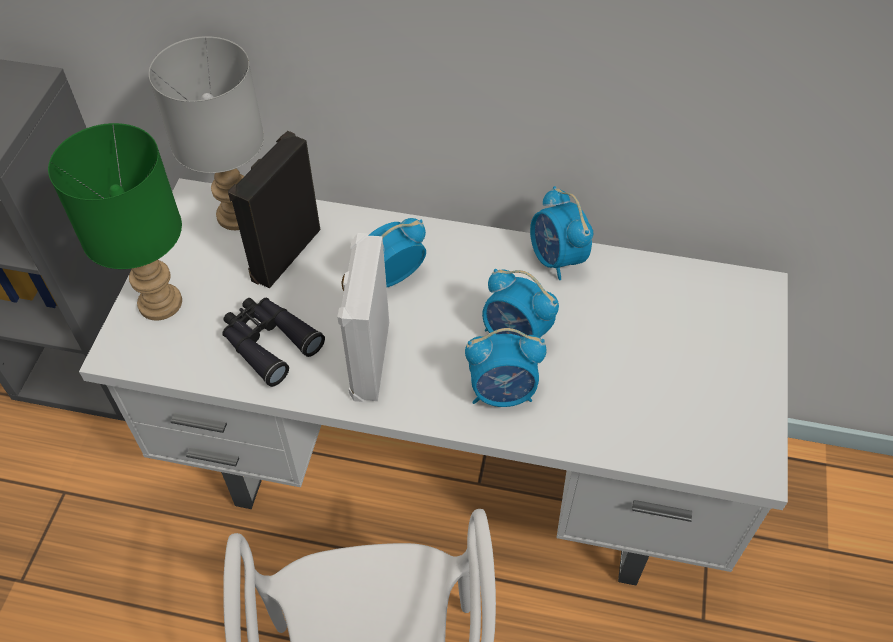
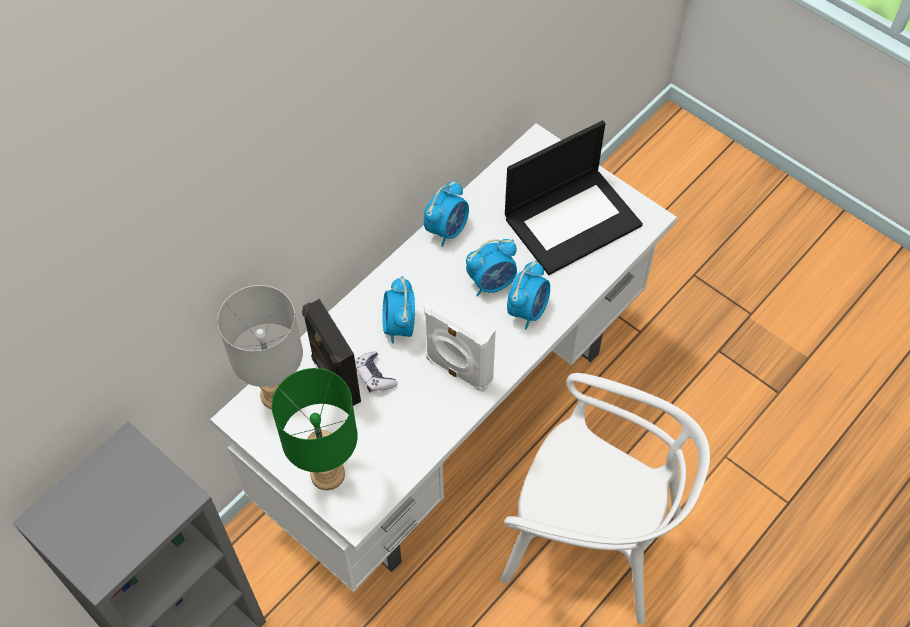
camera: 60 degrees left, 5 degrees up
(268, 343) = (407, 421): black binoculars -> none
(310, 285) = (374, 376): none -> game controller
(556, 259) = (447, 229): alarm clock -> alarm clock turned 60 degrees counterclockwise
(676, 379) = (572, 220): none -> laptop

